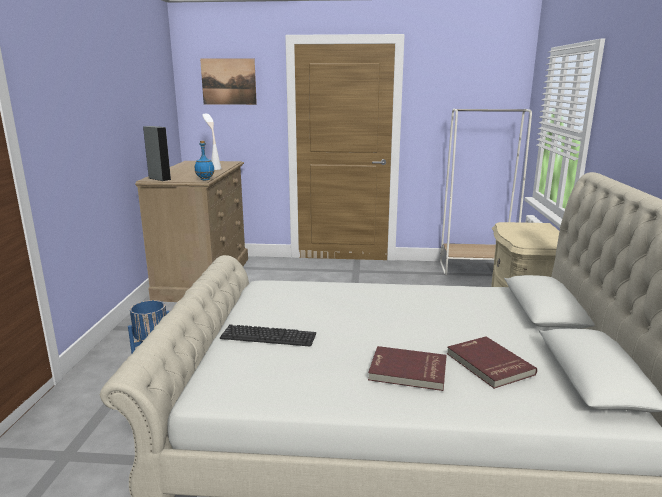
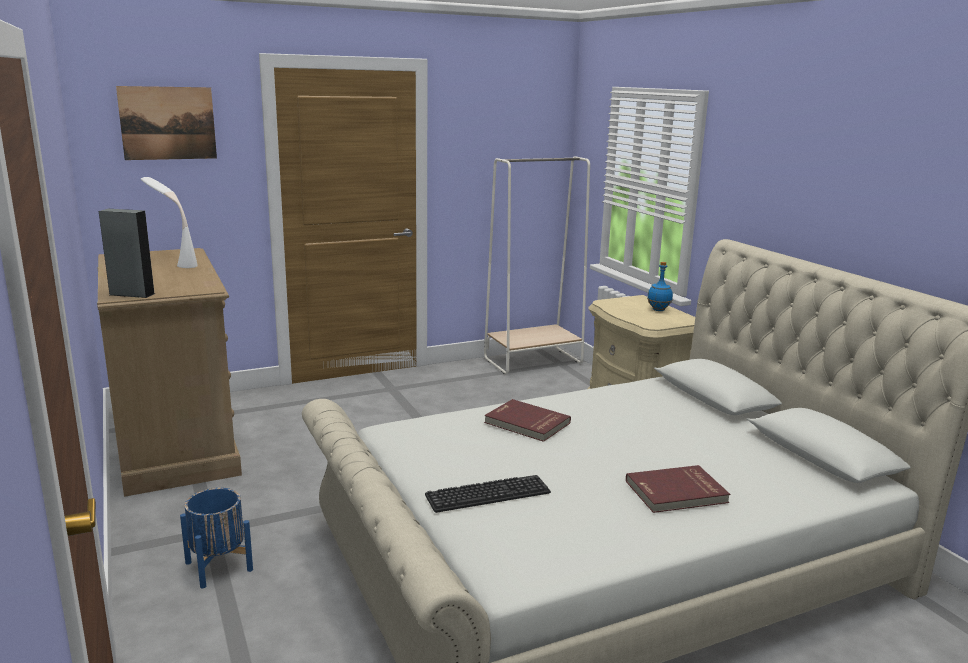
camera: 30 degrees left, 0 degrees up
(205, 179) = (213, 287): blue bottle -> blue bottle (659, 310)
(488, 364) = (734, 465): red book -> red book (526, 423)

